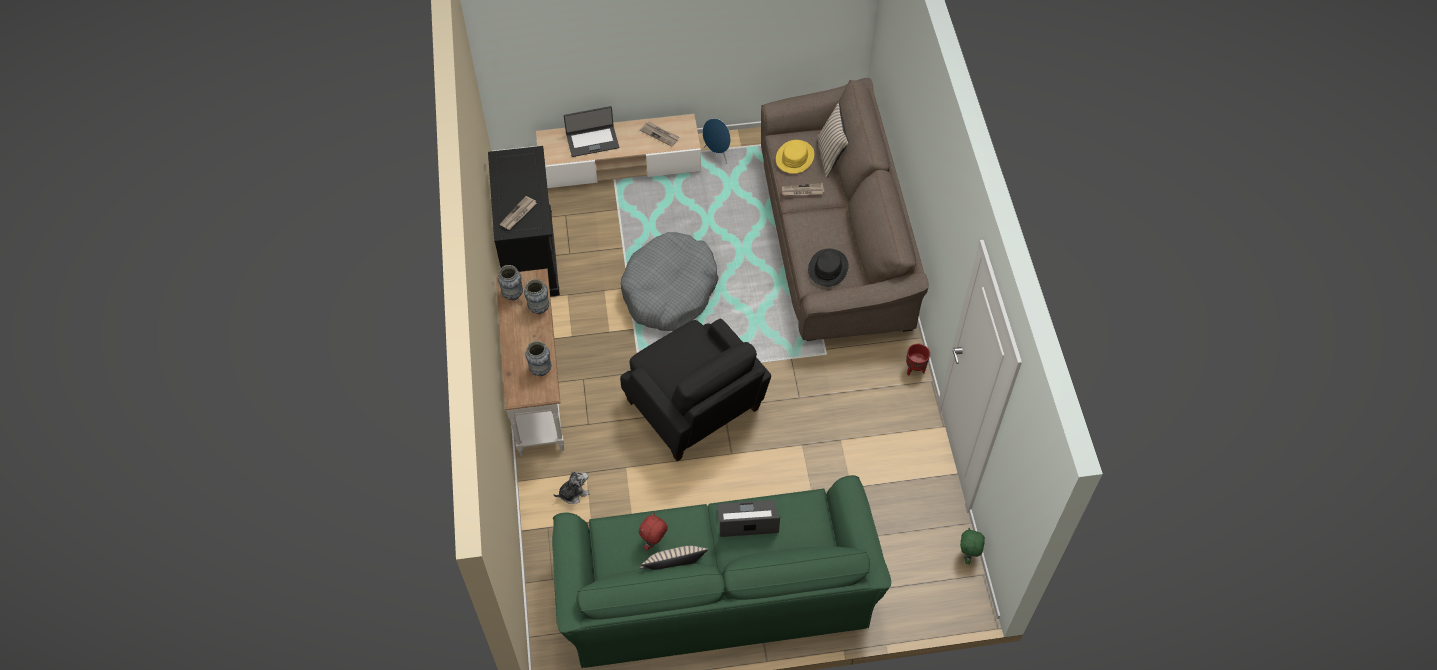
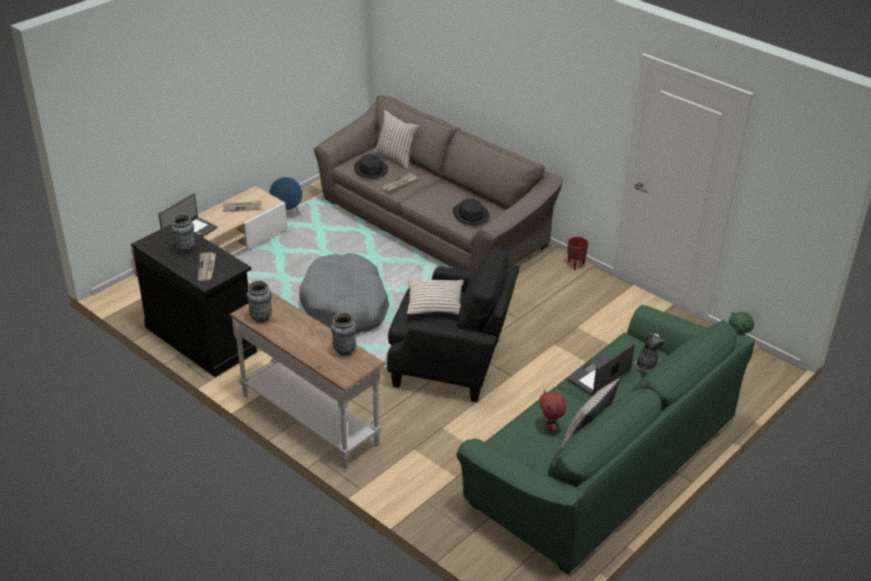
camera: 40 degrees left, 20 degrees down
(539, 308) = (295, 316): vase -> vase (185, 250)
(573, 493) = (419, 467): plush toy -> plush toy (646, 366)
(687, 355) = (435, 303): none -> beige pillow
(795, 157) = (371, 169): yellow hat -> black hat

